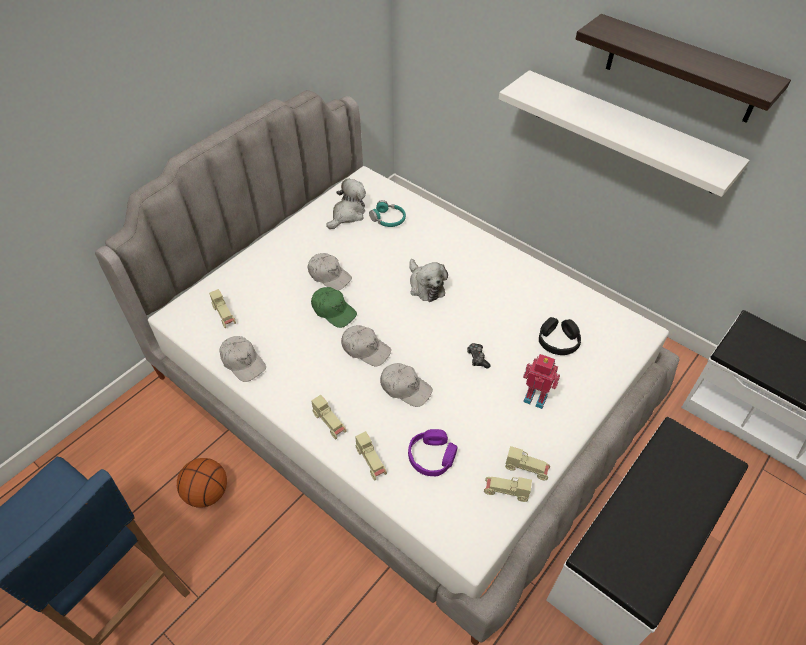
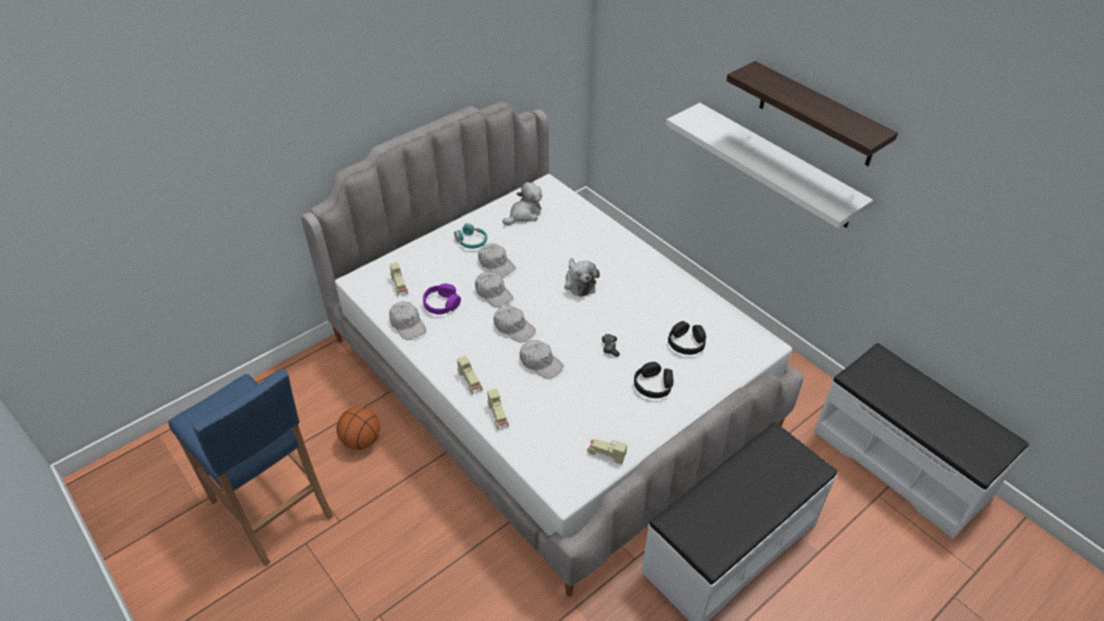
camera: 10 degrees right, 5 degrees down
(333, 311) = (493, 293): green cap -> white cap
(388, 219) = (560, 222): turquoise headphones -> turquoise headphones (471, 241)
(431, 457) = (550, 419): purple headphones -> purple headphones (441, 304)
(527, 468) = (629, 439): beige toy car -> none
(536, 397) = (653, 385): toy robot -> black headphones

